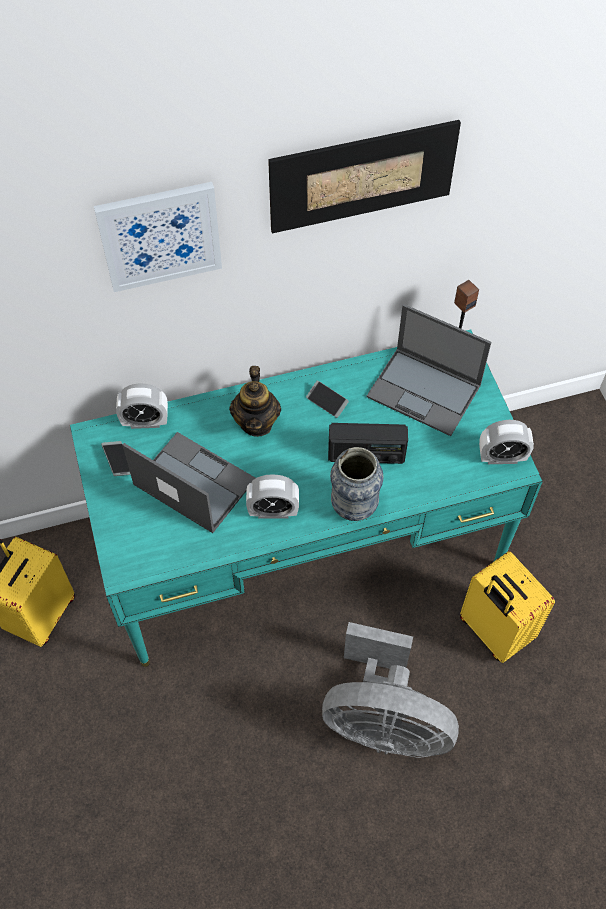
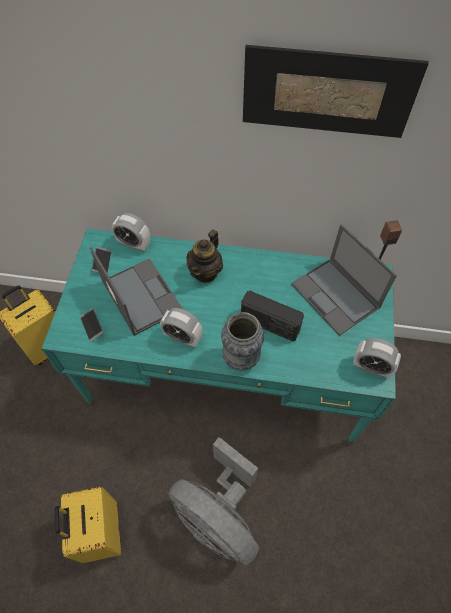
camera: 25 degrees right, 0 degrees up
(160, 235) = (151, 92): picture -> none
(327, 401) = (261, 276): phone -> phone (92, 326)
(493, 631) = (326, 486): yellow suitcase -> yellow suitcase (101, 532)

